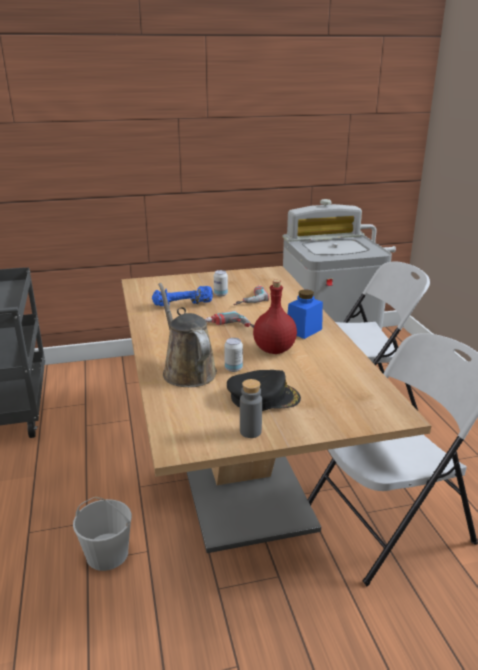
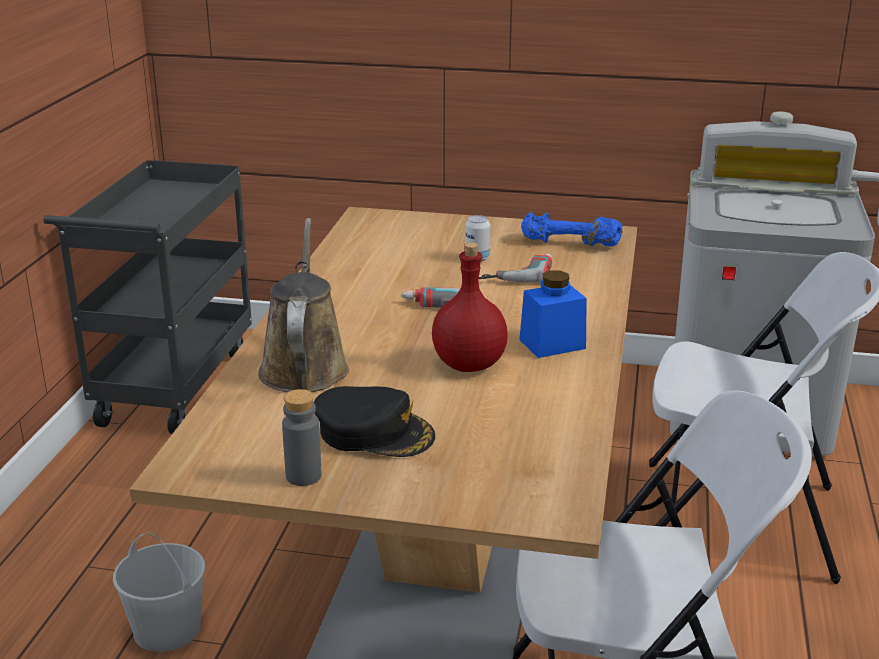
camera: 25 degrees right, 0 degrees up
(183, 305) = (399, 265): blue dumbbell -> blue dumbbell (569, 244)
(233, 368) = (375, 379): can -> none

